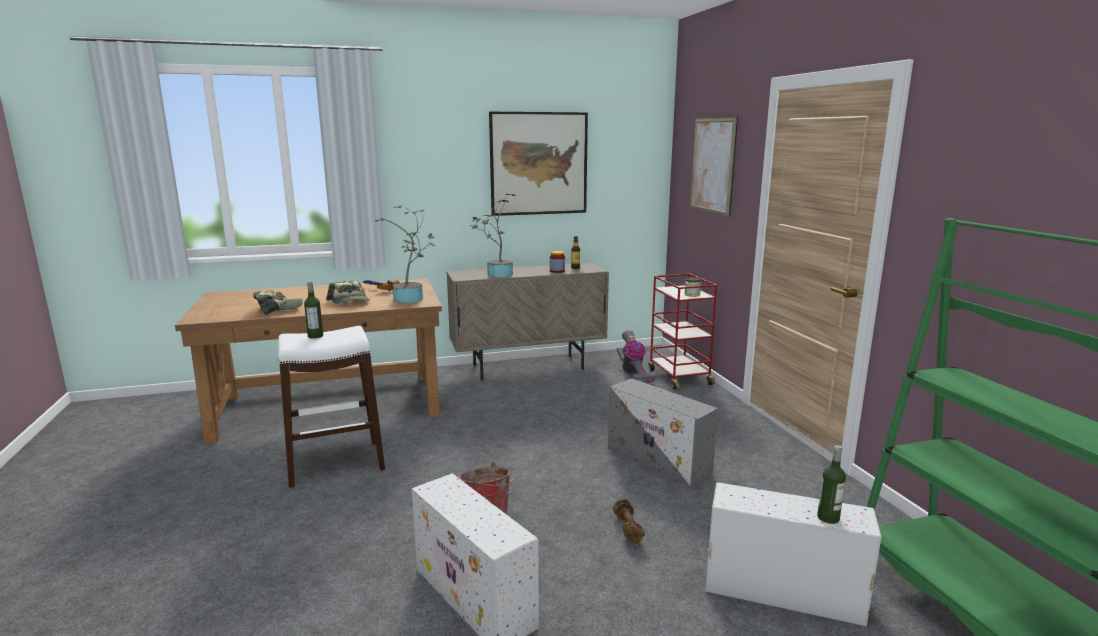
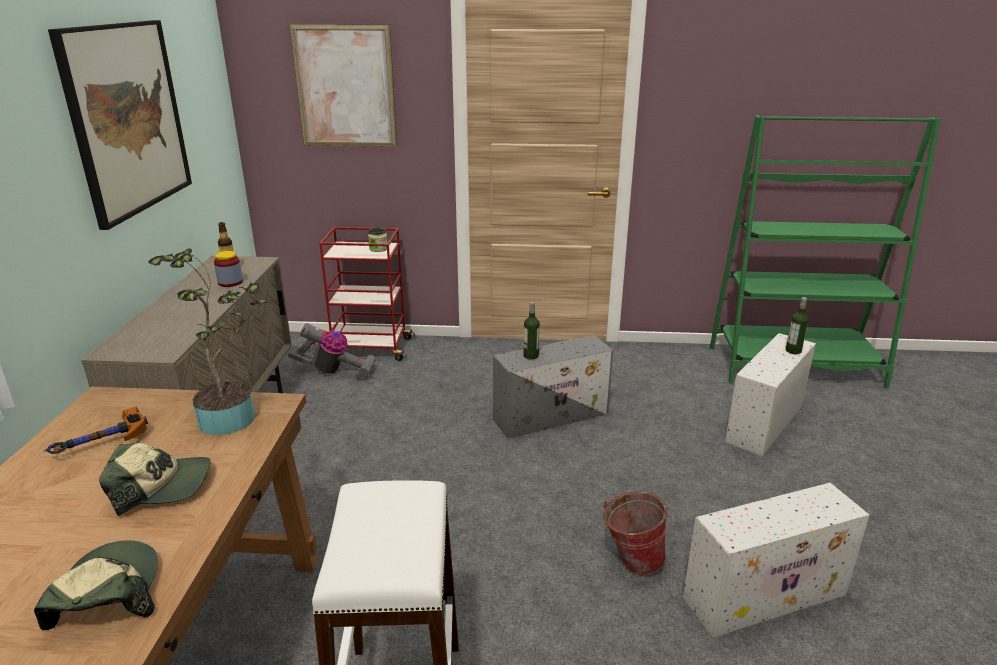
camera: 70 degrees left, 10 degrees up
(315, 336) = (379, 538): bottle -> bottle (531, 356)
(497, 274) = (185, 323): potted plant -> none
(627, 528) = (666, 469): brown dumbbell -> none

